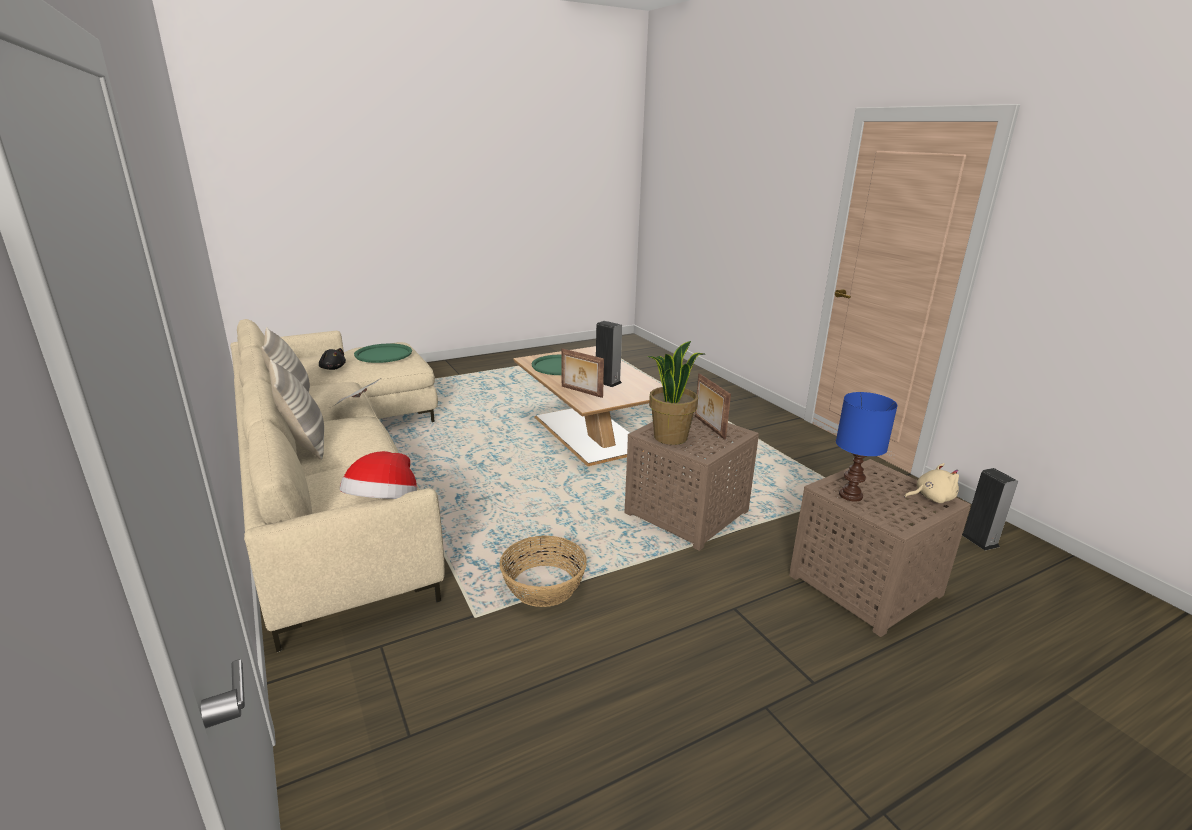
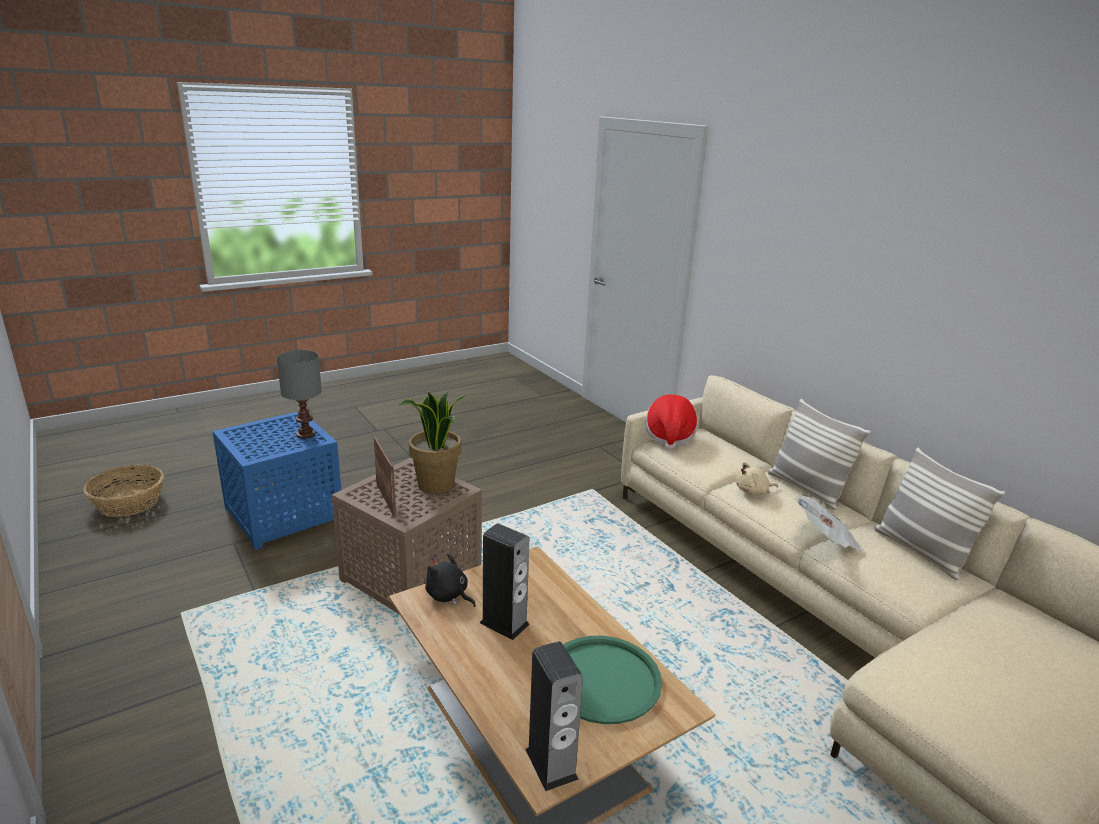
camera: 175 degrees right, 0 degrees up
(332, 368) = (997, 638): black plush toy -> black plush toy (448, 596)
(383, 354) = (983, 699): green tray -> none
(543, 585) = (551, 508): basket -> basket (129, 503)
(581, 392) = (546, 591): picture frame -> none
(849, 495) = (306, 434): blue table lamp -> grey table lamp
(867, 585) = (282, 514): brown side table -> blue side table
(931, 498) = (239, 434): beige plush toy -> beige plush toy (753, 492)
(979, 540) = (112, 556): speaker -> speaker (551, 764)

